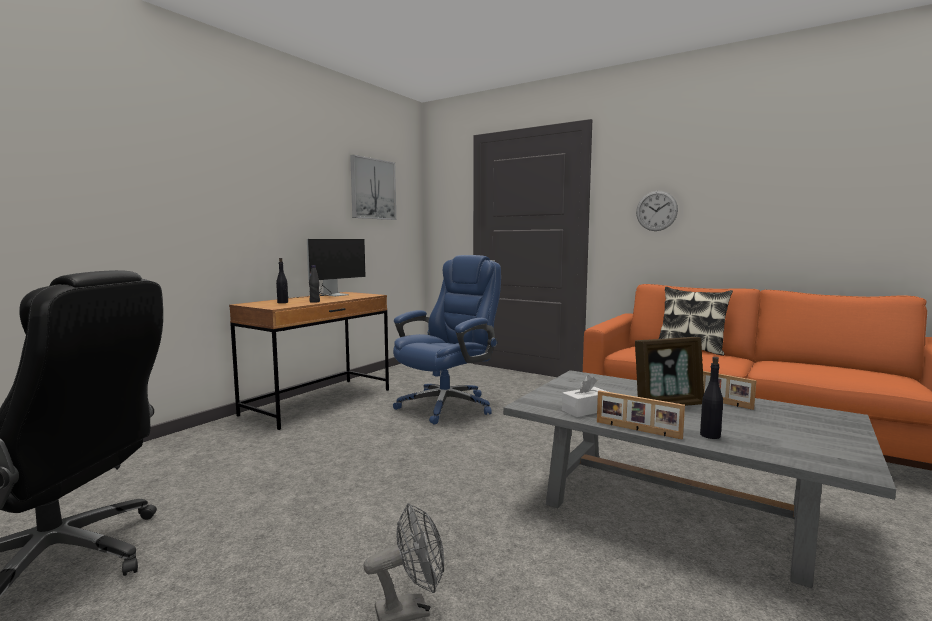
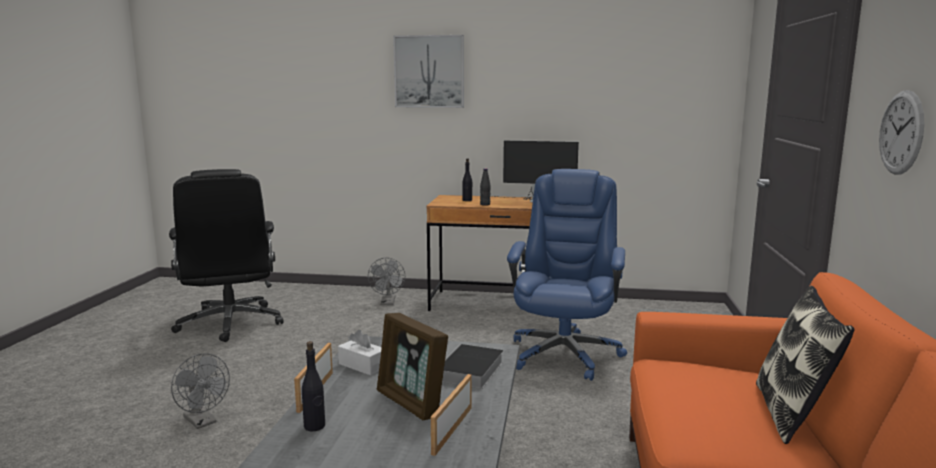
camera: 65 degrees right, 5 degrees up
(215, 443) = (388, 302): none -> grey fan
(373, 189) = (638, 77): picture -> picture (429, 71)
(447, 406) = (564, 353): blue office chair -> blue office chair turned 90 degrees counterclockwise
(615, 385) = (470, 372): none -> book

